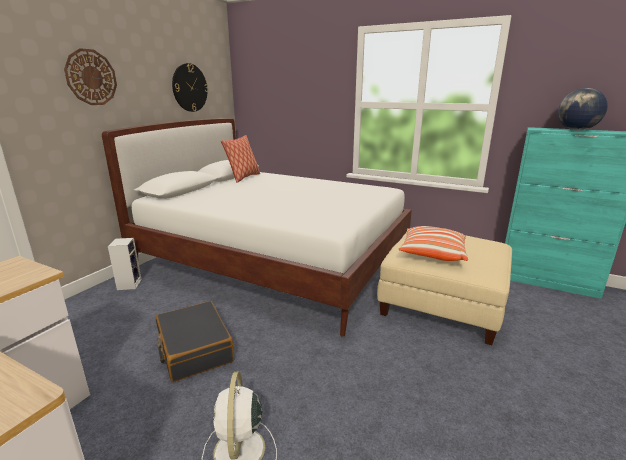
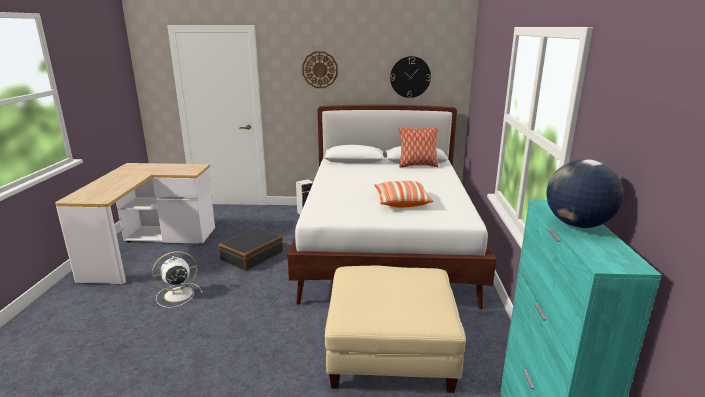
camera: 65 degrees right, 0 degrees up
(432, 254) = (366, 283): pillow -> pillow (401, 202)

